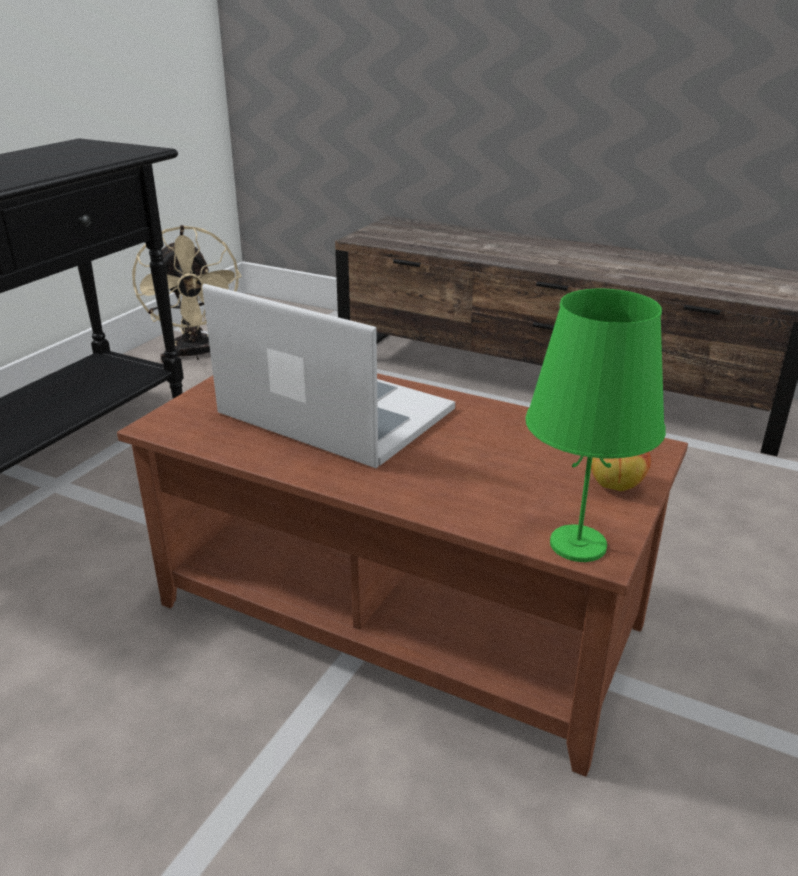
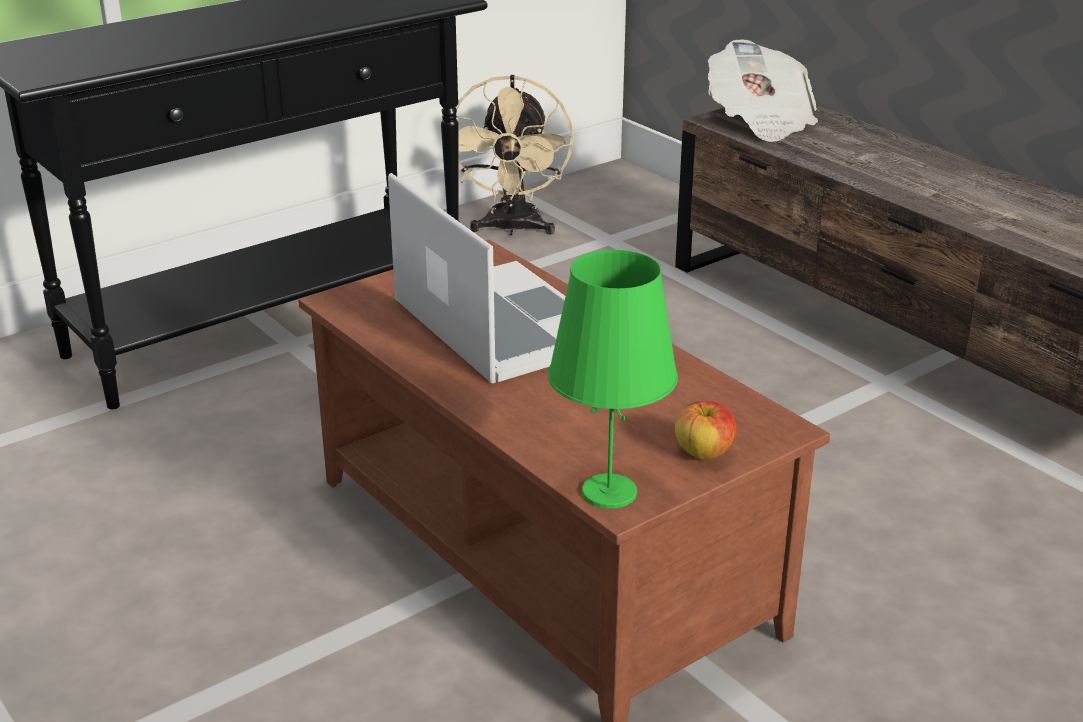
camera: 25 degrees right, 0 degrees up
(392, 235) = (760, 121): none -> newspaper

